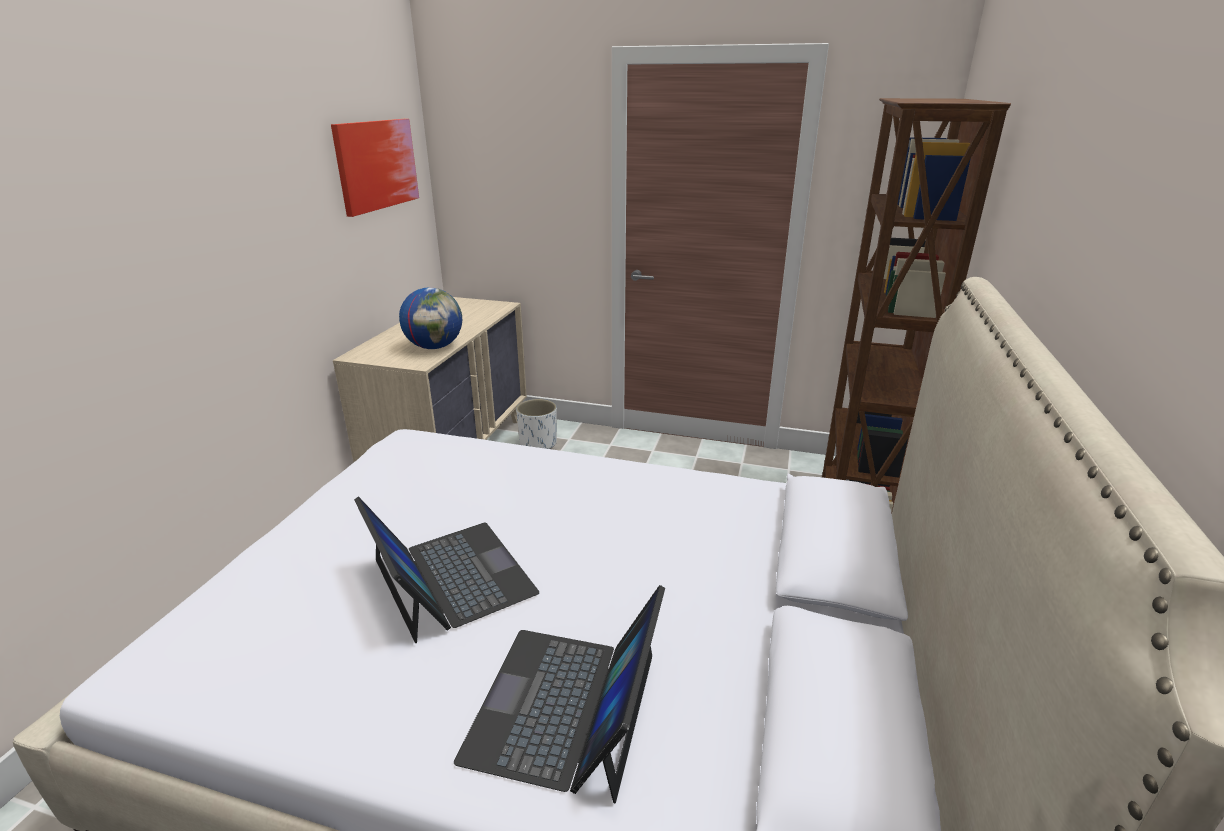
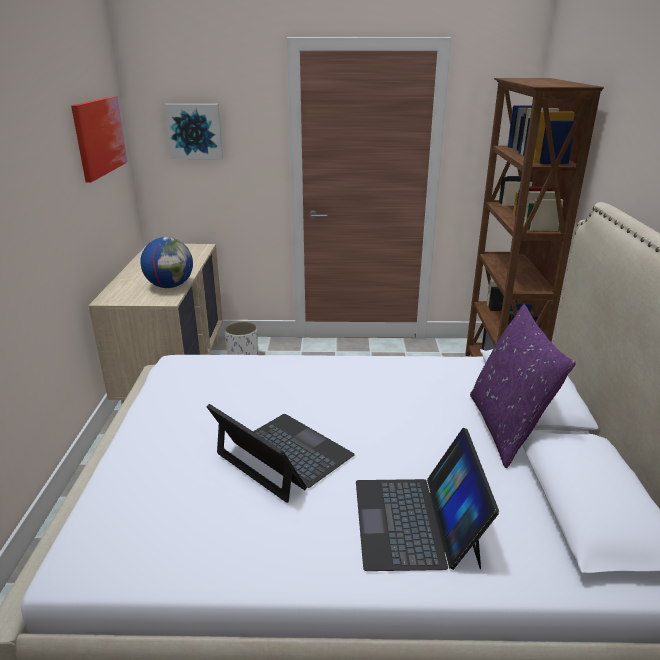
camera: 15 degrees left, 0 degrees up
(501, 164) = (195, 131): none -> picture
(773, 594) = (507, 428): none -> purple pillow

